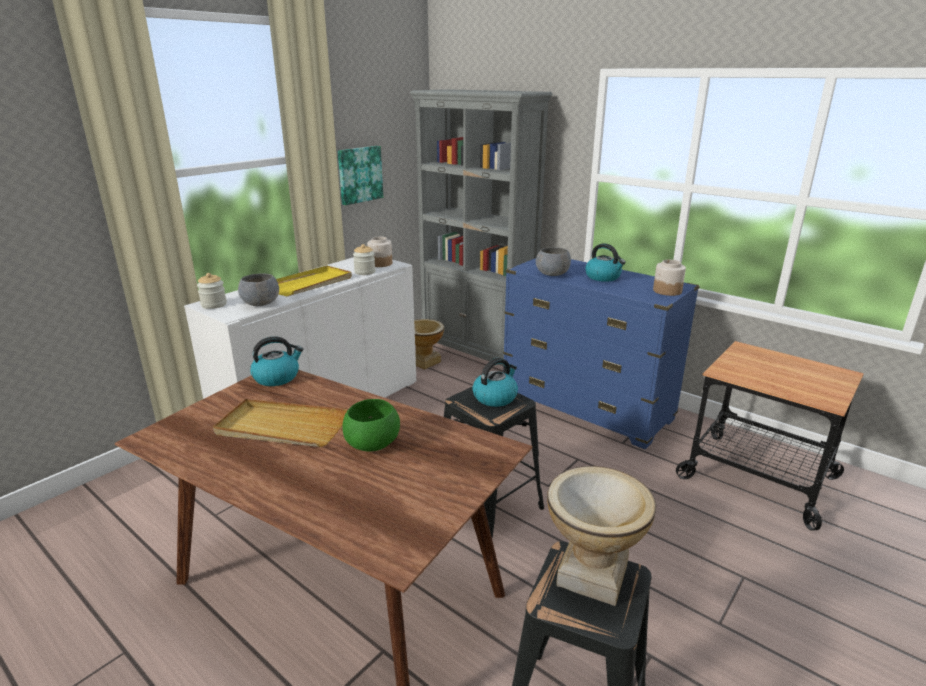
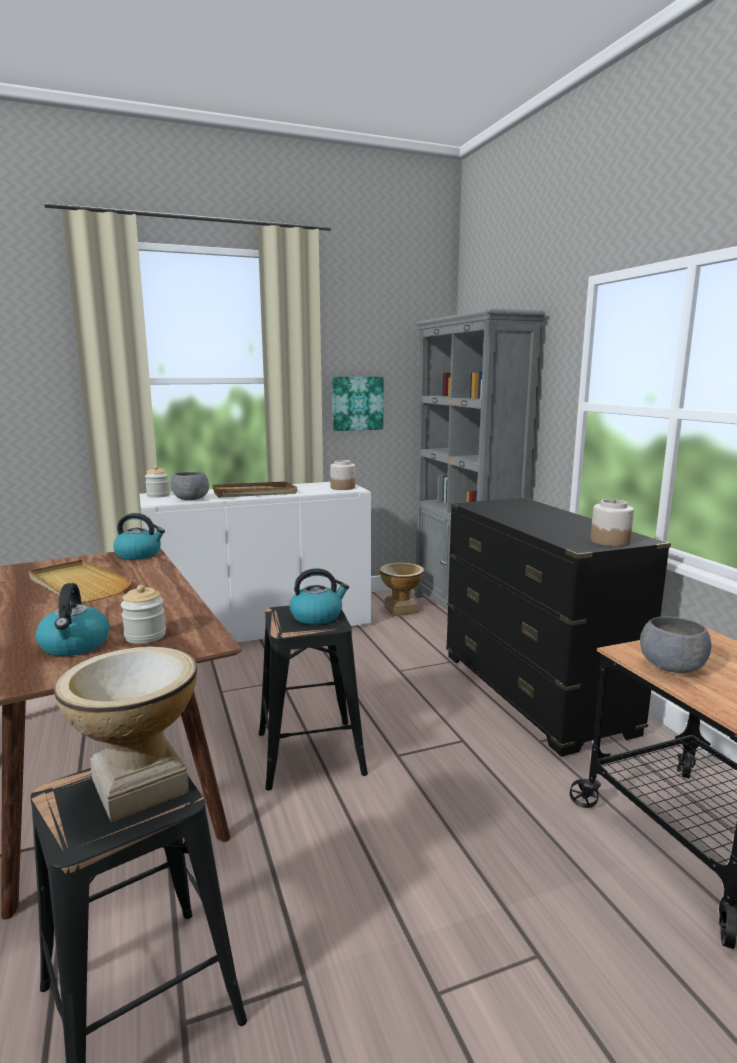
camera: 30 degrees right, 10 degrees down
(310, 284) = (255, 493): yellow tray -> brown tray
(365, 272) = (316, 491): jar -> jar (145, 636)
(371, 444) = (115, 611): green bowl -> none
(552, 274) = (494, 512): grey bowl -> grey bowl (672, 667)
(586, 408) = (534, 693): blue dresser -> black dresser
(603, 277) = (551, 521): kettle -> kettle (75, 645)

